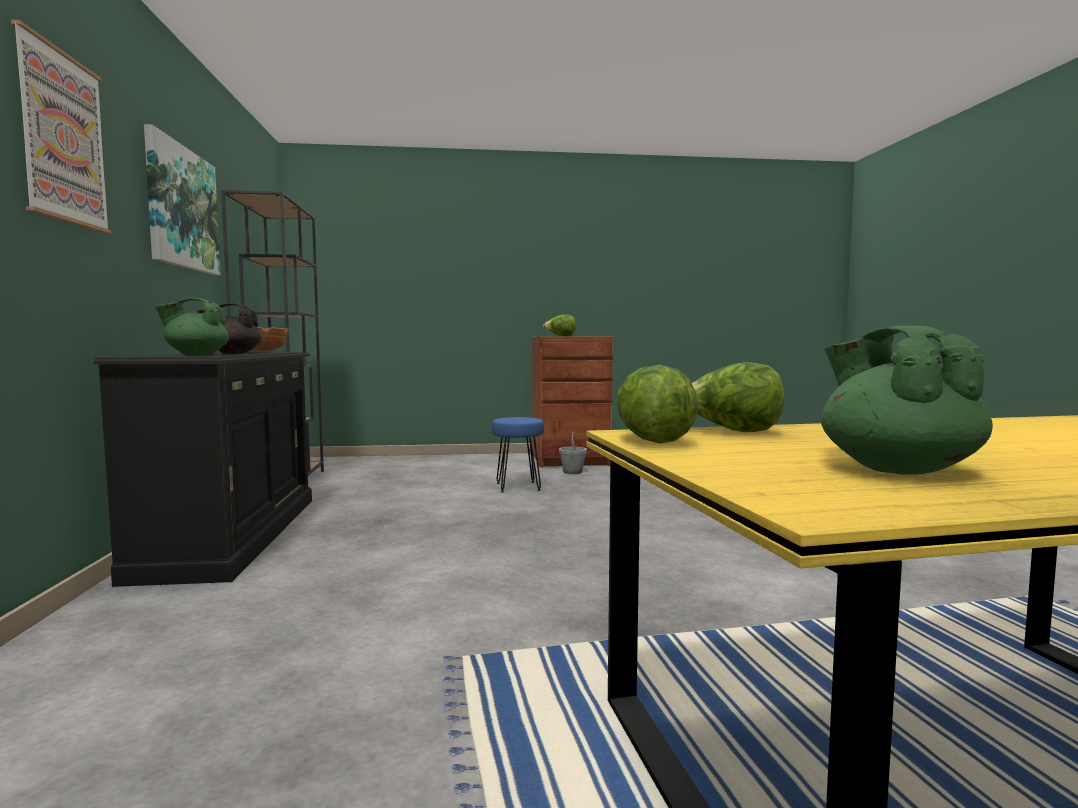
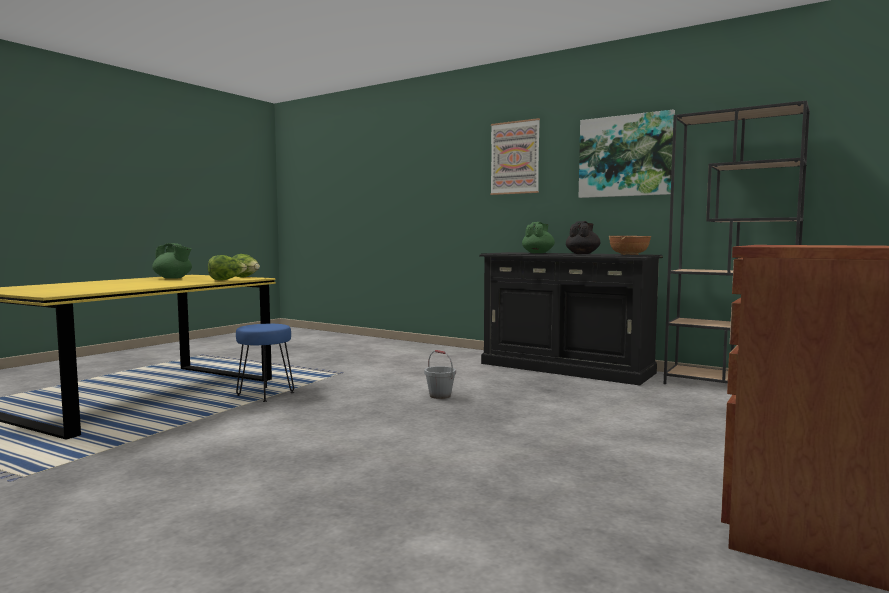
camera: 130 degrees right, 0 degrees up
(518, 486) = (616, 445): blue stool -> blue stool (265, 394)
(560, 336) = (814, 245): lettuce -> none
(572, 472) = (686, 497): grey bucket -> grey bucket (439, 396)

